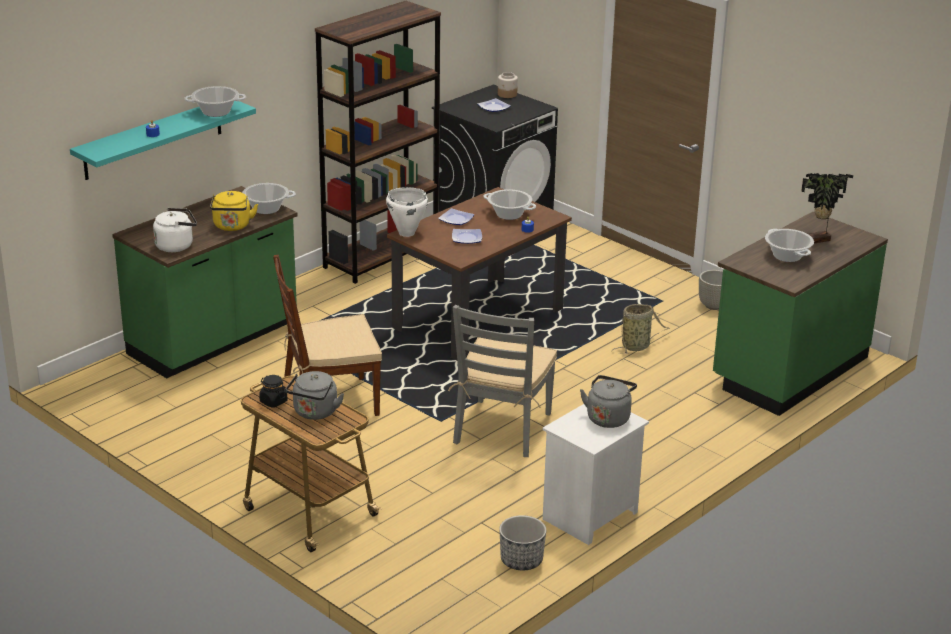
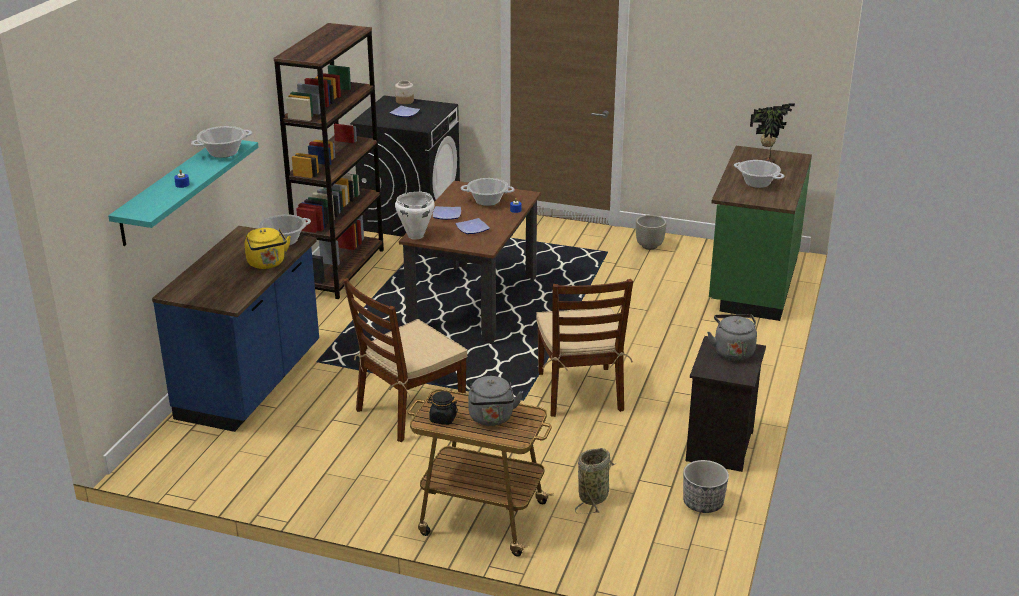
camera: 25 degrees left, 0 degrees up
(176, 245) = (230, 294): white kettle -> none
(214, 341) = (252, 384): green counter -> blue counter
(502, 428) = (580, 392): grey chair -> brown chair
(590, 517) = (721, 447): white nightstand -> black nightstand
(637, 346) = (622, 293): basket -> basket (594, 496)

